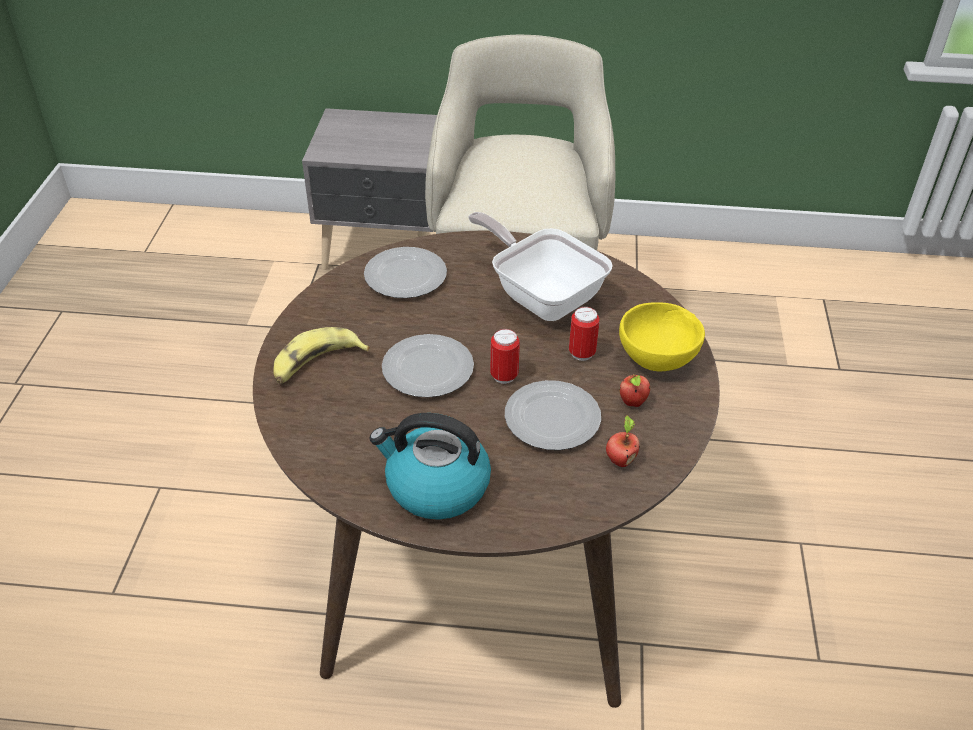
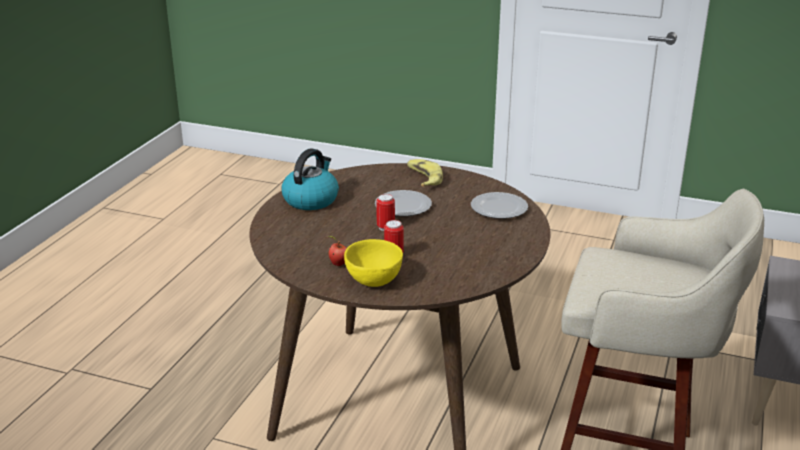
camera: 105 degrees right, 15 degrees down
(541, 295) = (461, 251): frying pan -> none
(553, 418) = (340, 237): plate -> none
(620, 460) = (294, 251): apple -> none

